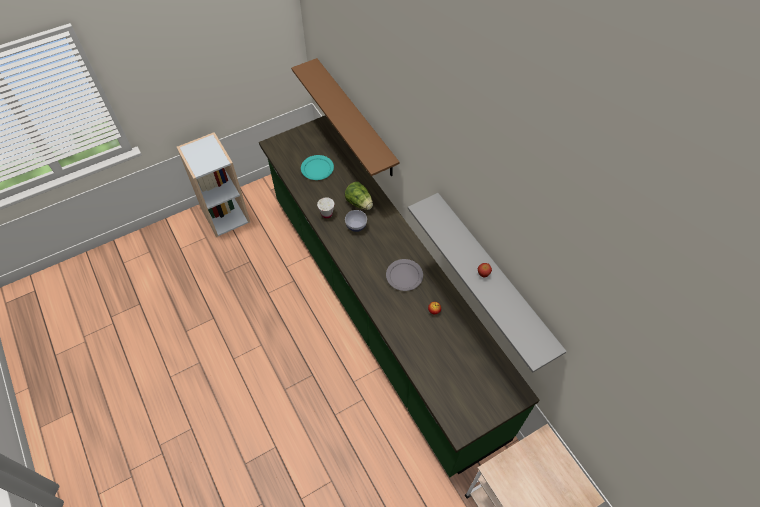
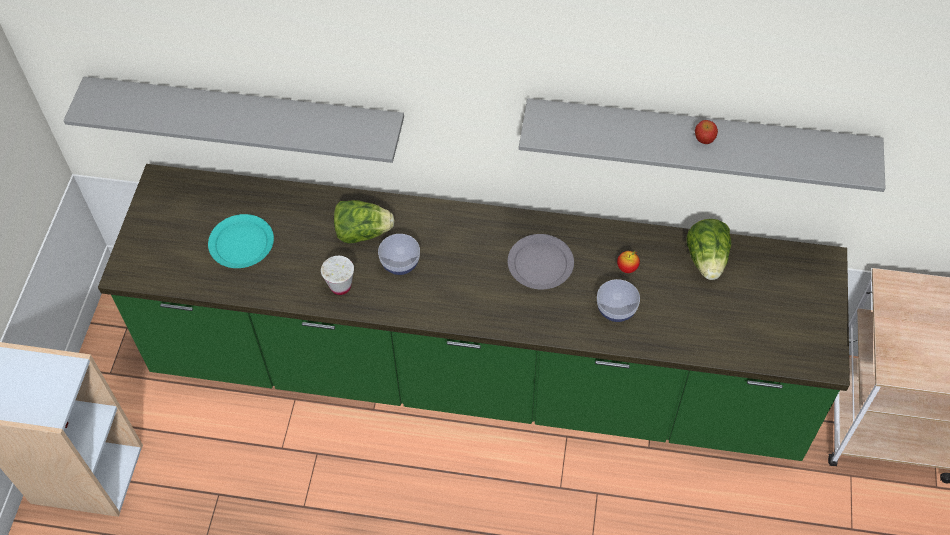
camera: 50 degrees left, 0 degrees up
(356, 118) = (246, 115): brown shelf -> grey shelf
(406, 321) = (616, 310): none -> bowl
(470, 341) = (707, 260): none -> lettuce

